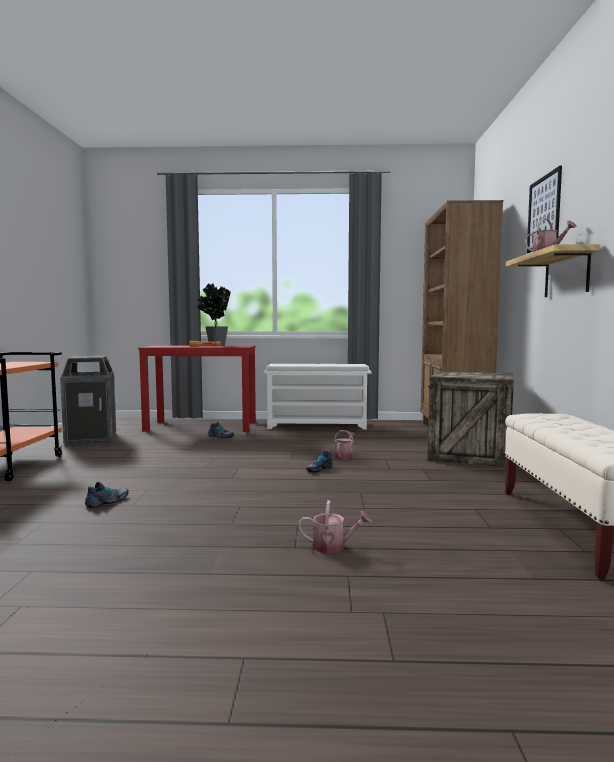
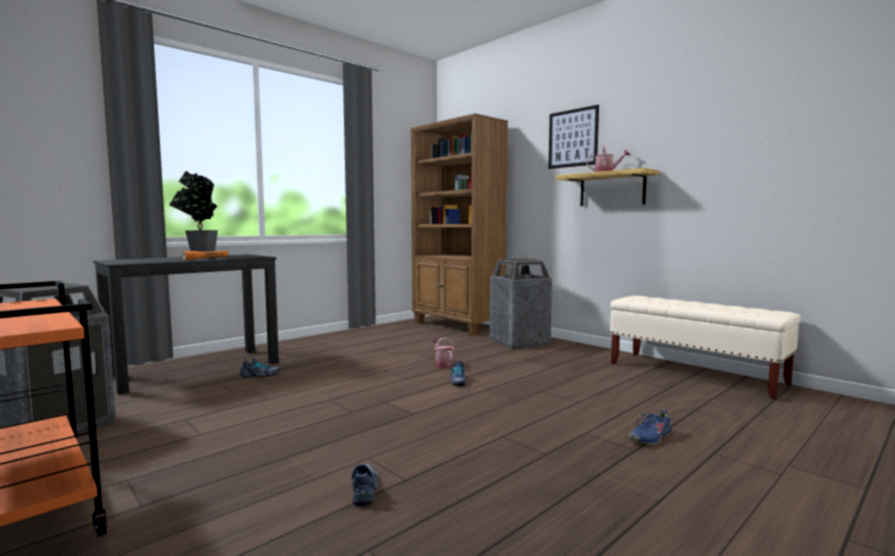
camera: 45 degrees left, 0 degrees up
(202, 426) = (196, 369): red desk -> black desk
(318, 425) = (333, 341): white shoe rack -> none
(333, 546) = (650, 438): watering can -> blue shoe
(469, 455) = (519, 342): crate -> trash can

